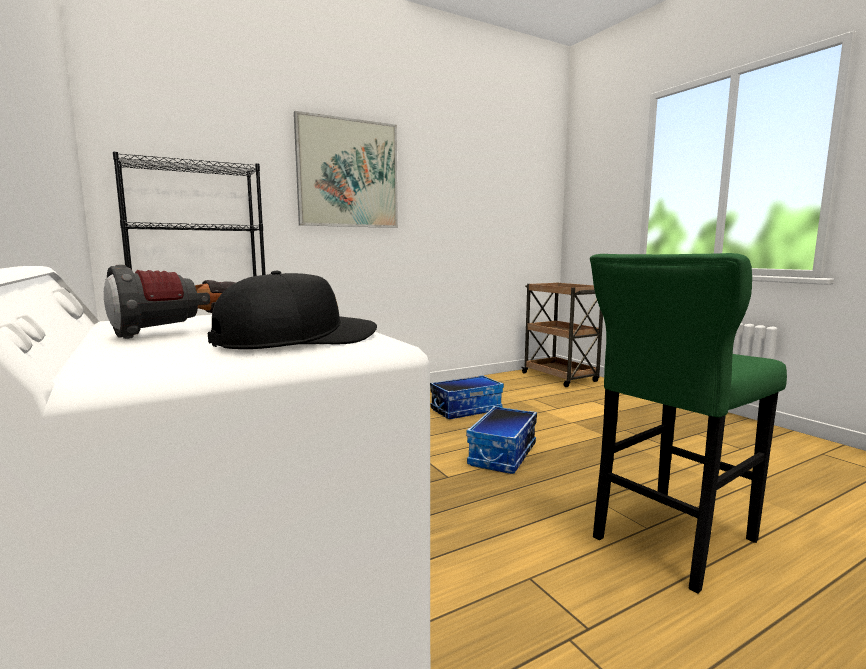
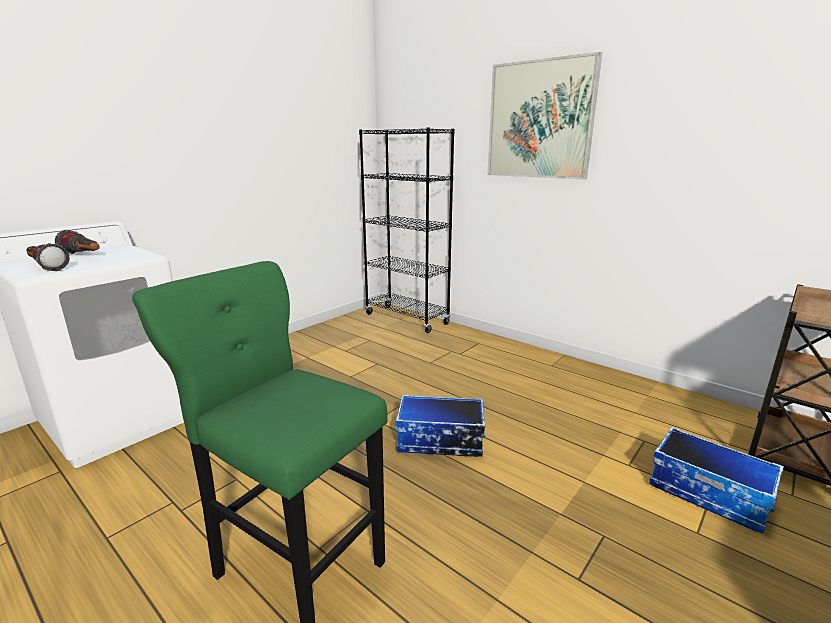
camera: 70 degrees right, 10 degrees up
(298, 341) = (46, 267): black cap -> flashlight
(466, 409) = (545, 401): storage box -> storage box (709, 493)

